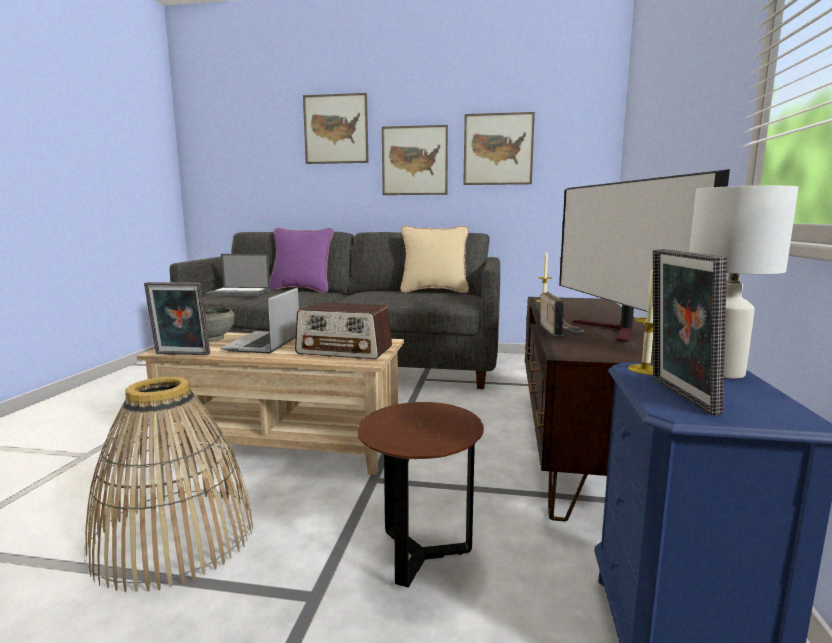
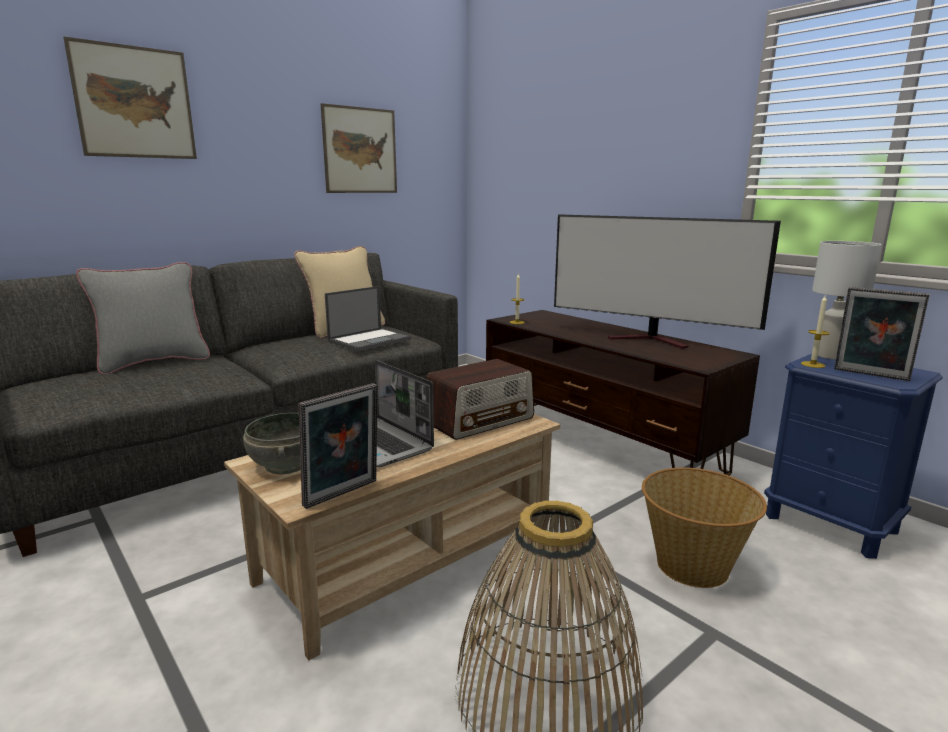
camera: 50 degrees left, 5 degrees up
(240, 292) = (87, 389): laptop -> laptop (370, 340)
(302, 290) = (153, 363): purple pillow -> grey pillow
(414, 160) = (263, 159): picture -> none
(420, 556) = (693, 565): brown side table -> basket
(558, 330) = (628, 349): radio -> none

